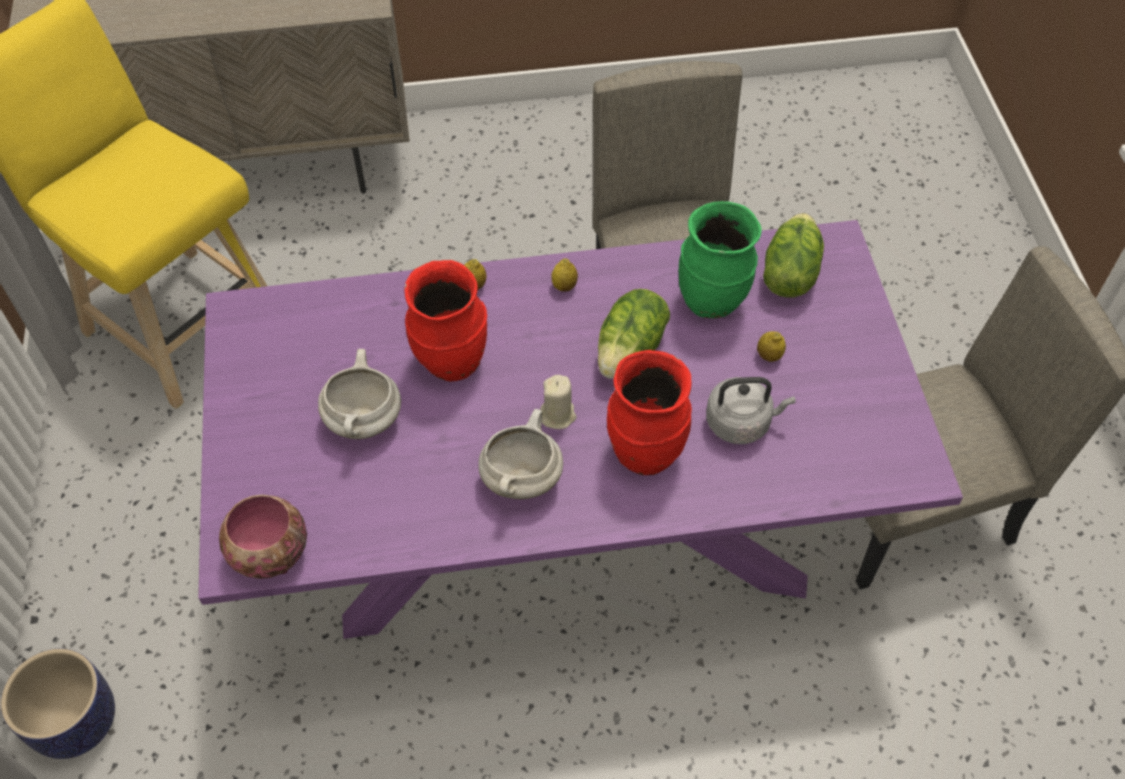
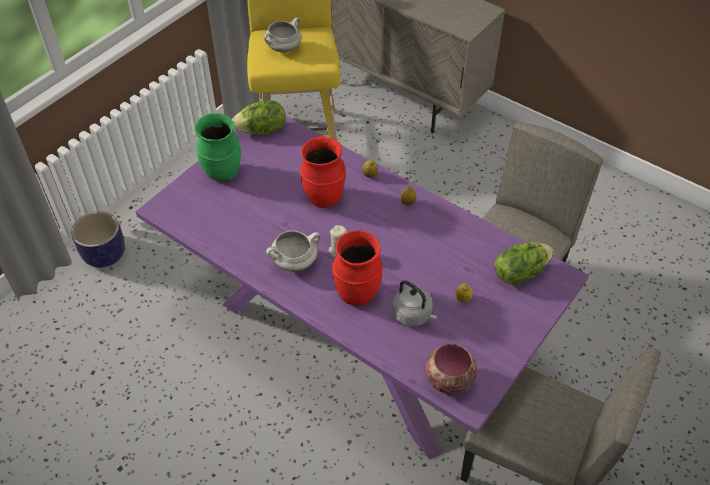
camera: 45 degrees right, 5 degrees down
(268, 555) = (173, 215): bowl -> bowl (447, 380)
(364, 421) = (264, 194): white cooking pot -> white cooking pot (283, 49)
(631, 350) = (403, 249): lettuce -> lettuce (262, 130)
(712, 301) = (467, 257): green vase -> green vase (223, 173)

